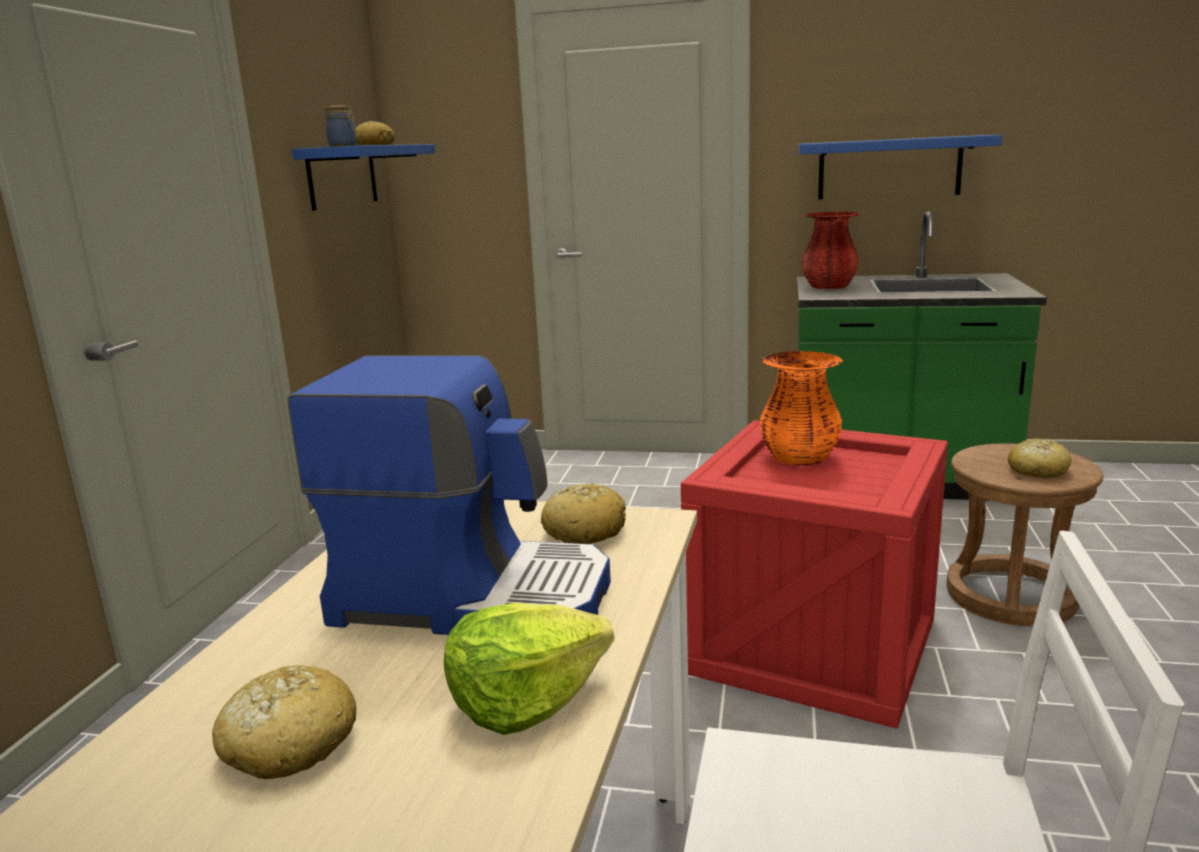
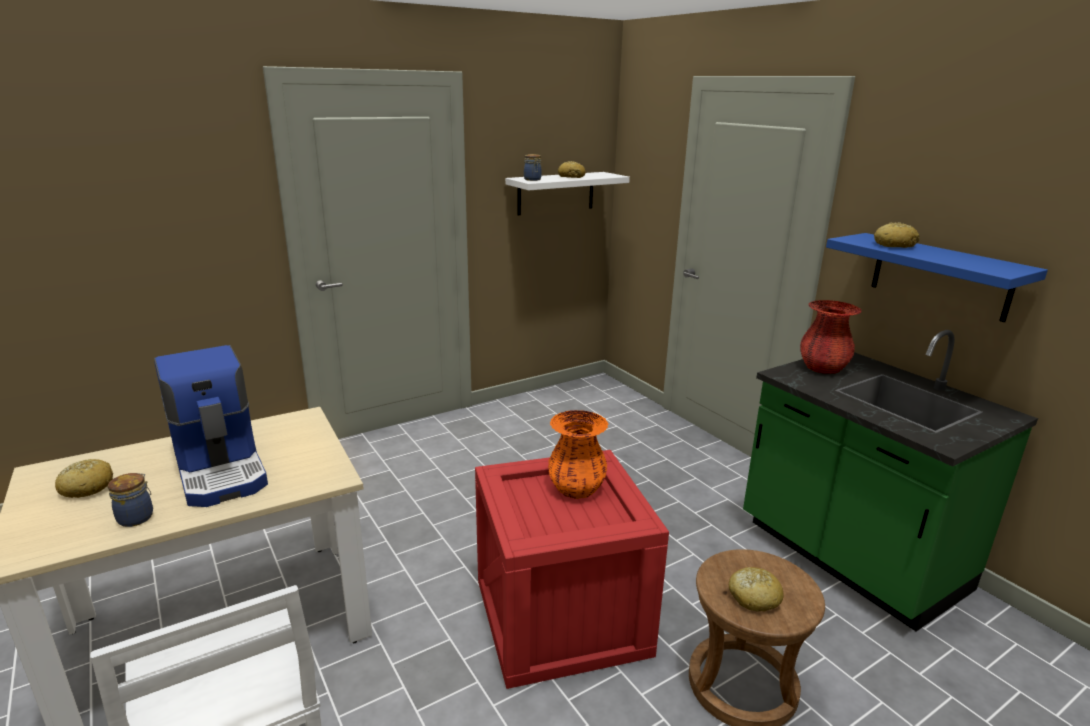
camera: 45 degrees right, 5 degrees up
(342, 176) = (556, 193): blue shelf -> white shelf
(525, 700) = (137, 517): lettuce -> jar
(585, 531) = (310, 465): bread -> bread (894, 245)

